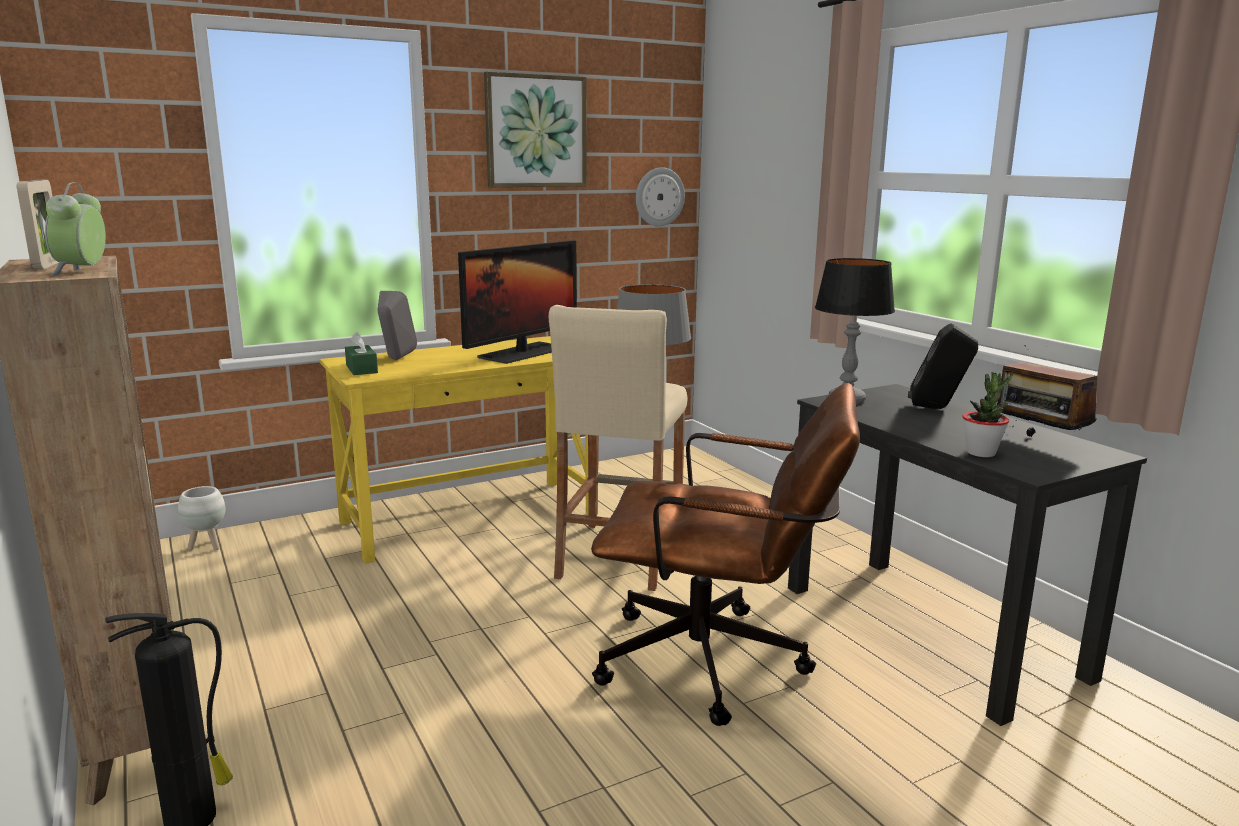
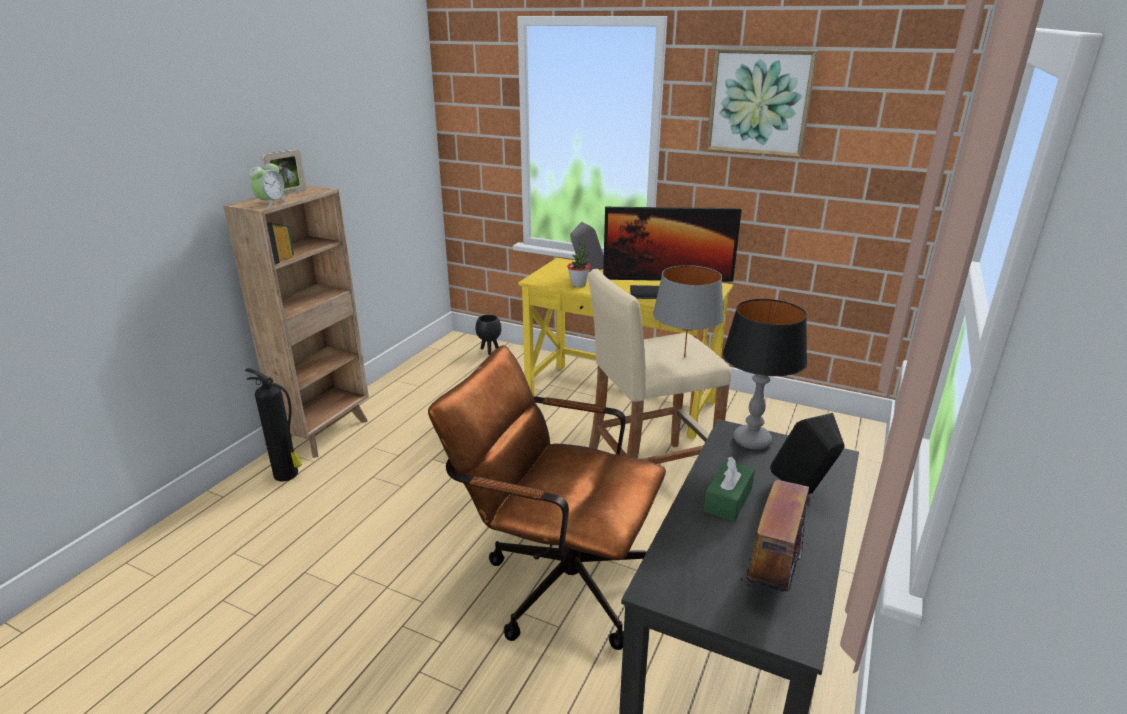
camera: 55 degrees right, 10 degrees up
(82, 271) = (271, 203): alarm clock -> alarm clock turned 150 degrees clockwise
(206, 546) = (489, 350): white planter -> black planter
(361, 369) = (552, 273): green tissue box -> green tissue box (728, 500)
(659, 197) = (891, 174): wall clock -> none
(720, 664) = (555, 581): brown office chair -> brown office chair turned 135 degrees clockwise
(981, 453) = (683, 547): potted plant -> potted plant (578, 284)

